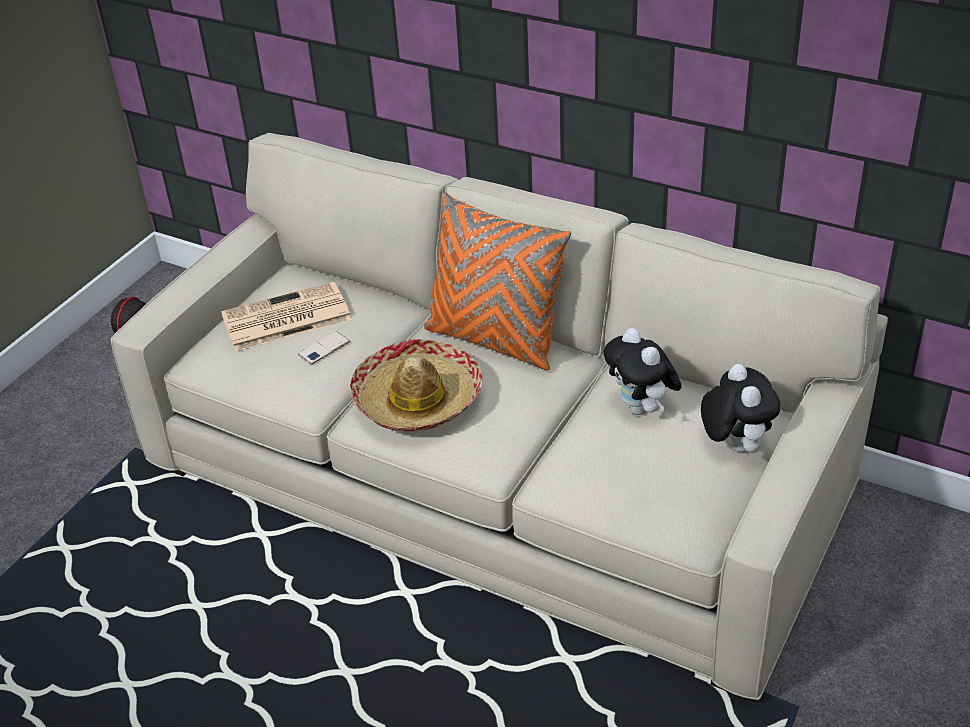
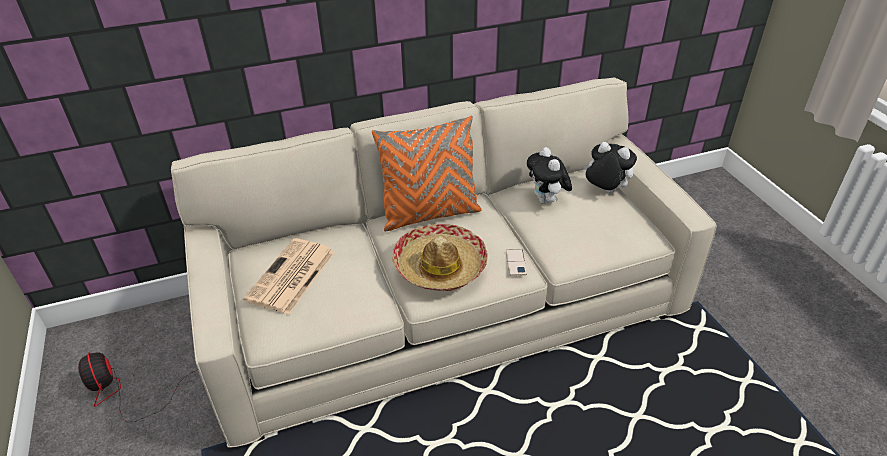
camera: 50 degrees left, 0 degrees up
(324, 348) = (343, 276): phone -> phone (516, 262)
(641, 409) = (546, 201): plush toy -> plush toy turned 60 degrees clockwise

